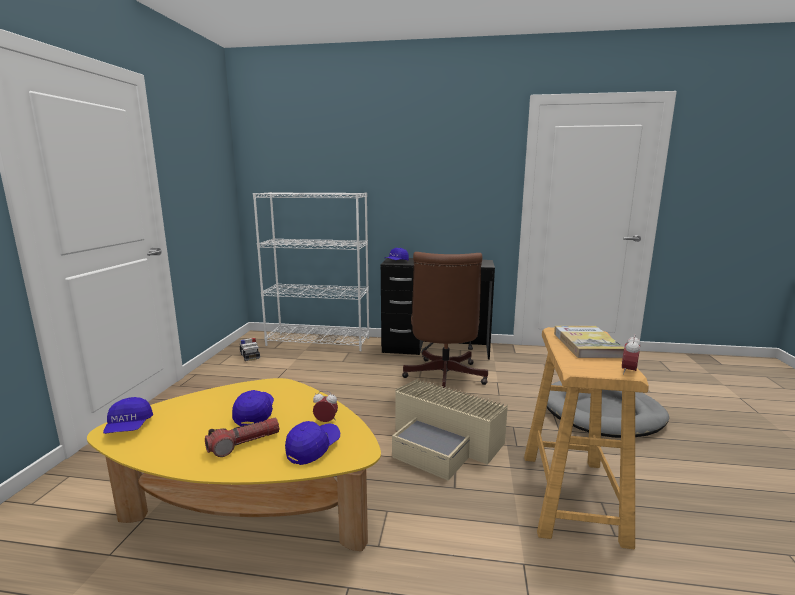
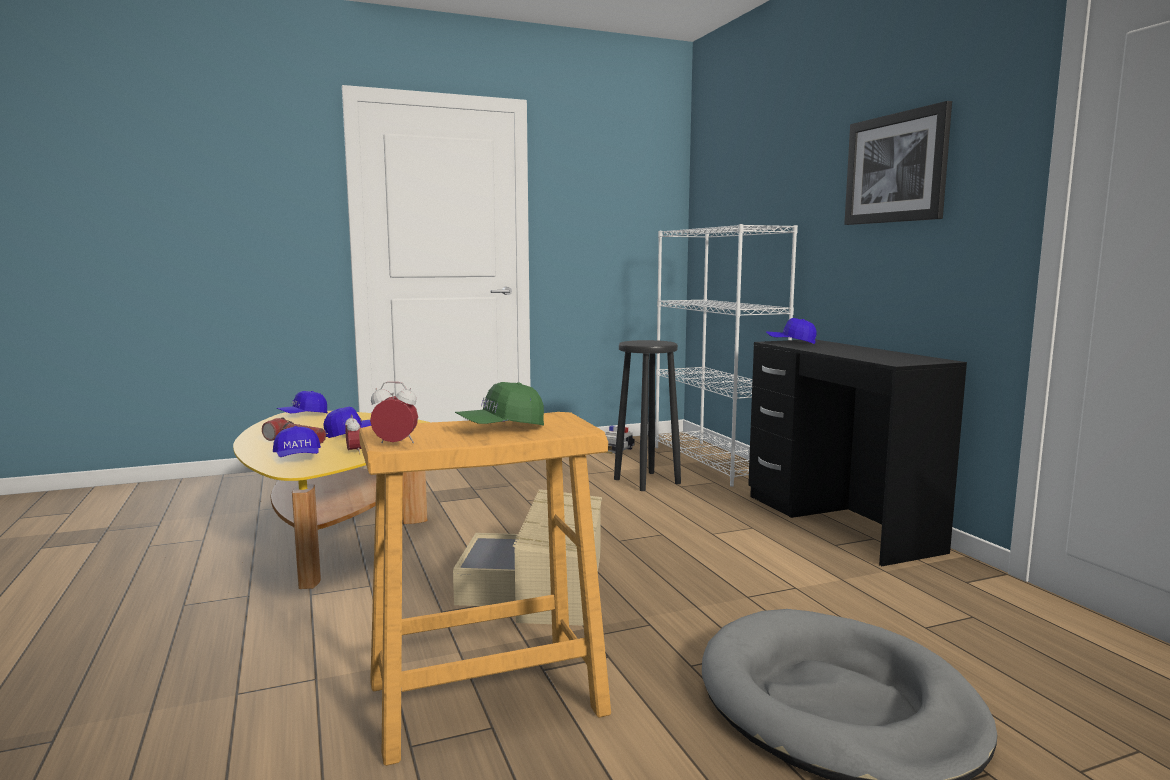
camera: 60 degrees right, 5 degrees down
(313, 448) = (298, 458): blue cap -> blue cap turned 60 degrees clockwise
(320, 366) = (646, 481): none -> black stool
(438, 166) = (896, 168): none -> picture
(443, 378) = (737, 548): brown office chair -> none
(586, 345) = (501, 427): book -> green cap

